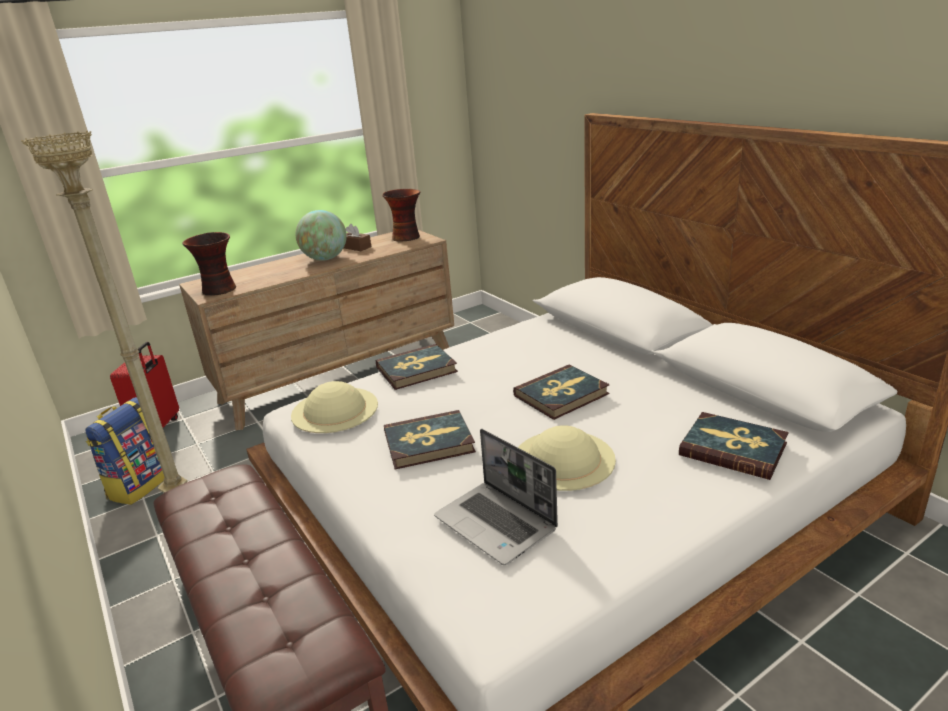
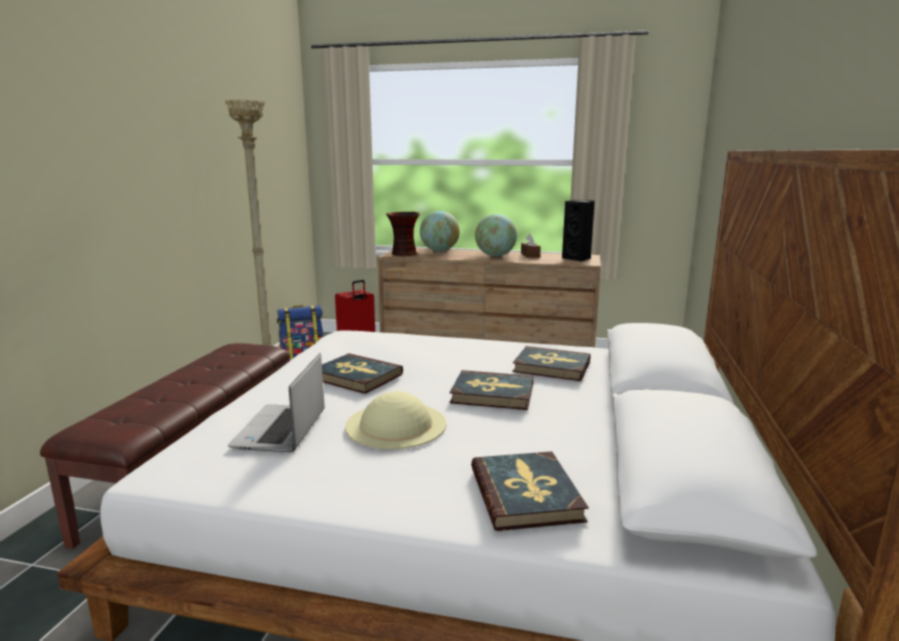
camera: 45 degrees right, 10 degrees down
(248, 272) = (439, 251): none -> globe
(335, 409) = (355, 339): beige hat -> none
(407, 237) = (578, 258): vase -> black speaker
(416, 370) = (443, 341): book -> book (551, 367)

